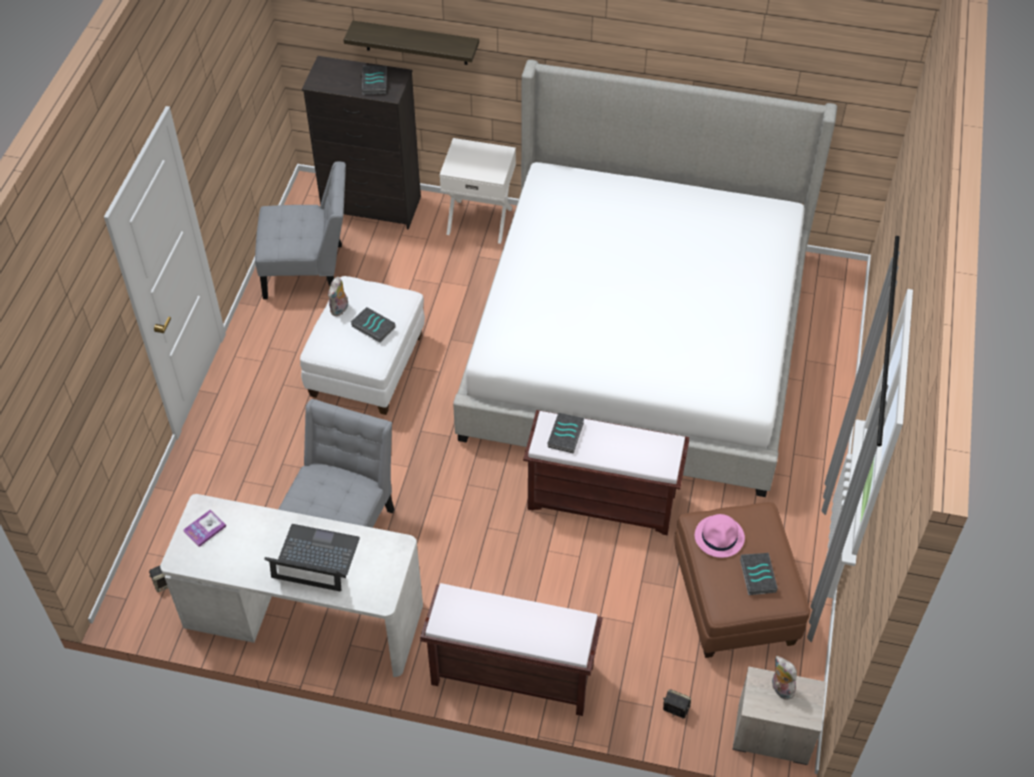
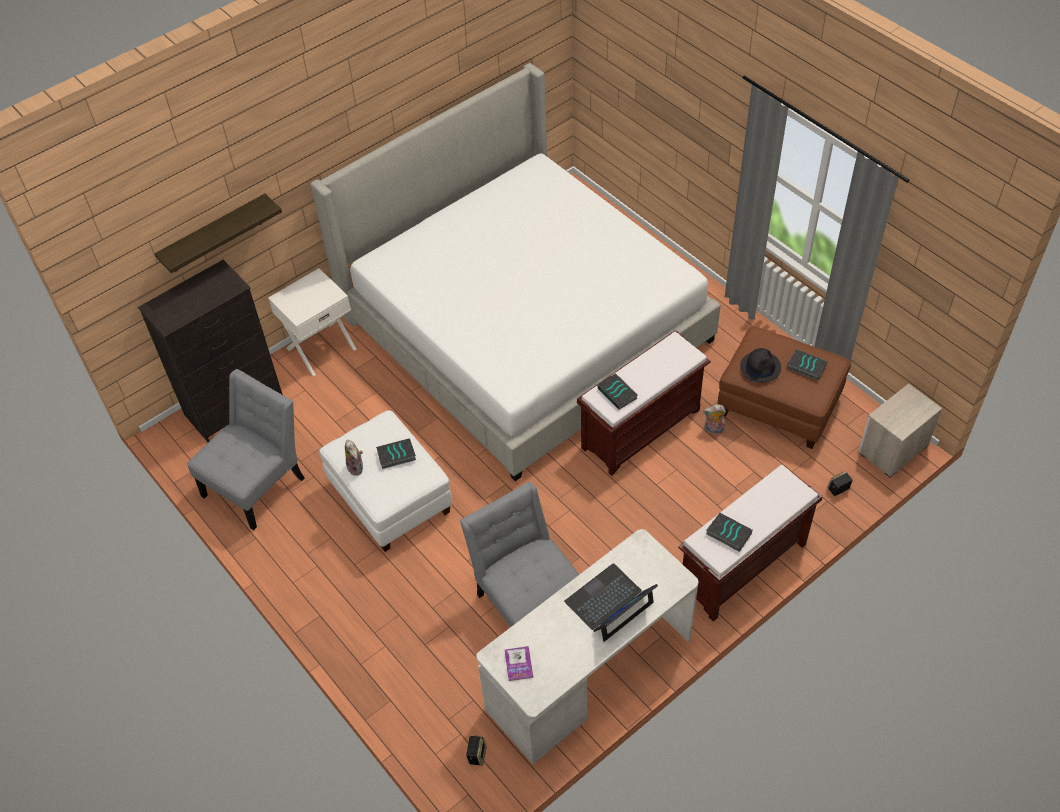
camera: 50 degrees left, 0 degrees up
(374, 82) = (210, 288): book -> book (728, 534)
(719, 537) = (760, 367): pink hat -> black hat
(780, 688) = (897, 409): plush toy -> plush toy (713, 430)

